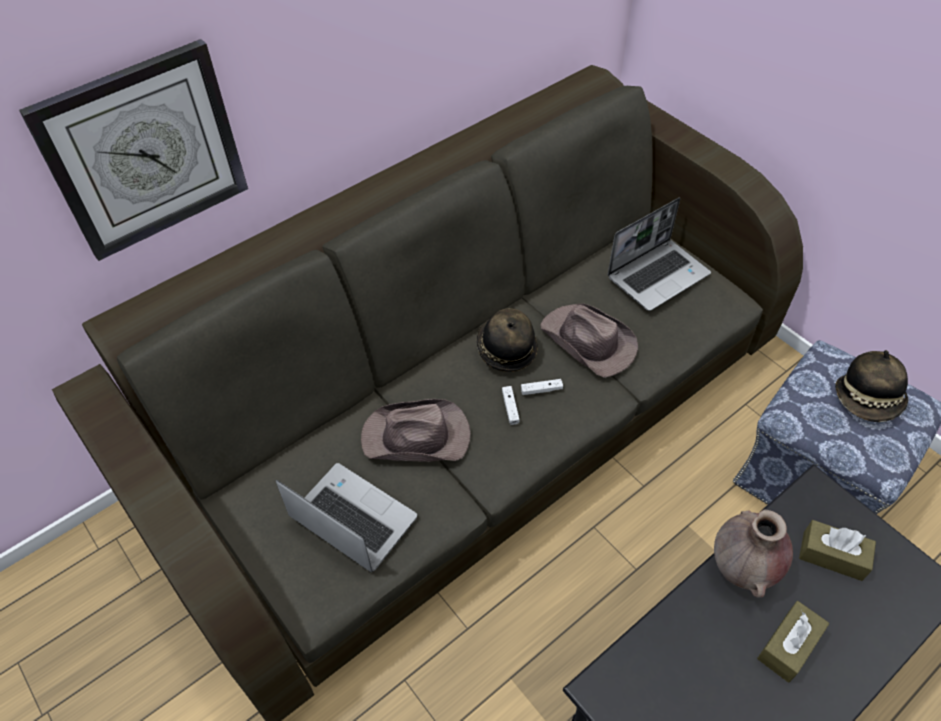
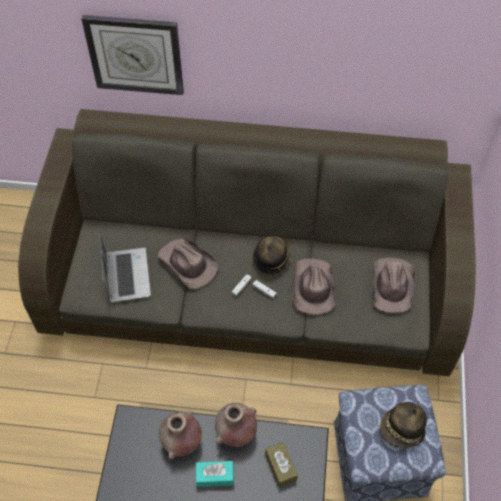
camera: 45 degrees right, 5 degrees up
(658, 275) = (393, 285): laptop -> brown hat
(702, 647) = (182, 442): none -> brown vase
(788, 646) = (215, 476): brown tissue box -> turquoise tissue box

